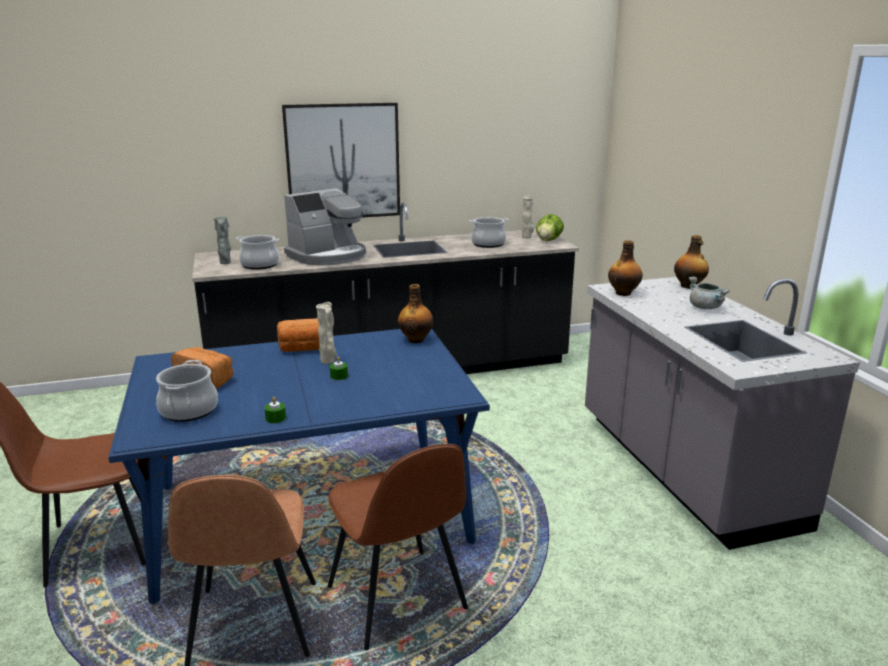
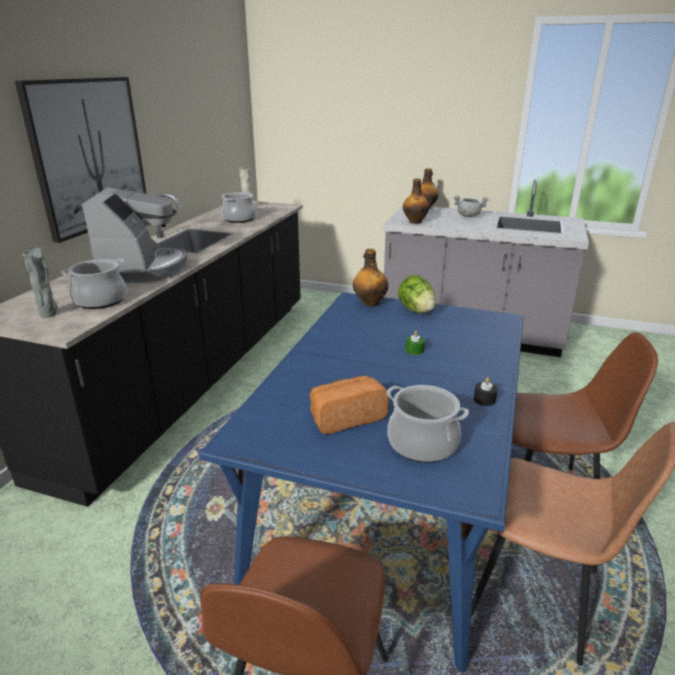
camera: 55 degrees left, 5 degrees up
(275, 418) = (484, 399): green candle -> black candle
(304, 348) = (326, 349): bread -> none
(328, 361) = (374, 347): beige vase -> none
(548, 240) = (269, 205): lettuce -> lettuce (416, 310)

